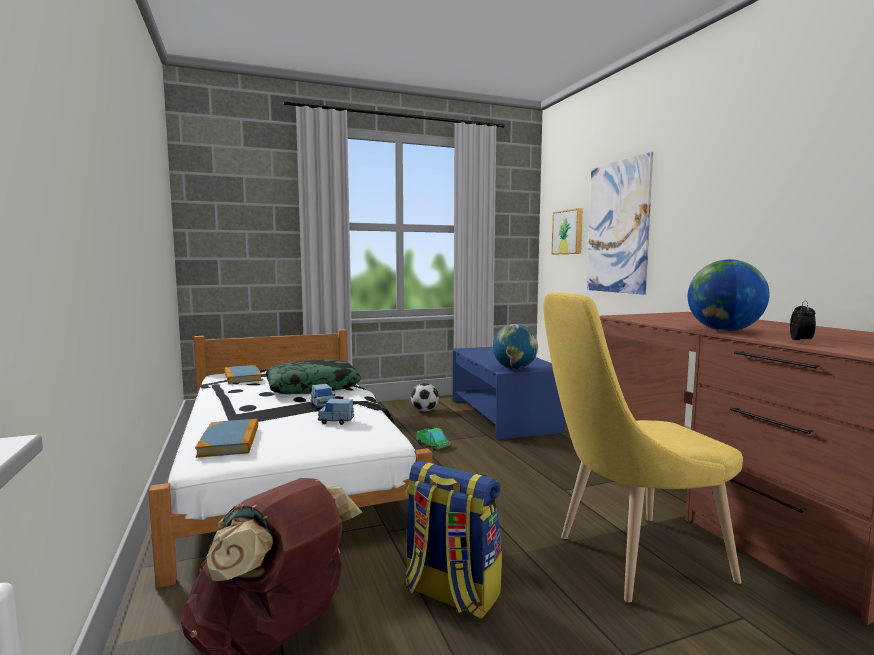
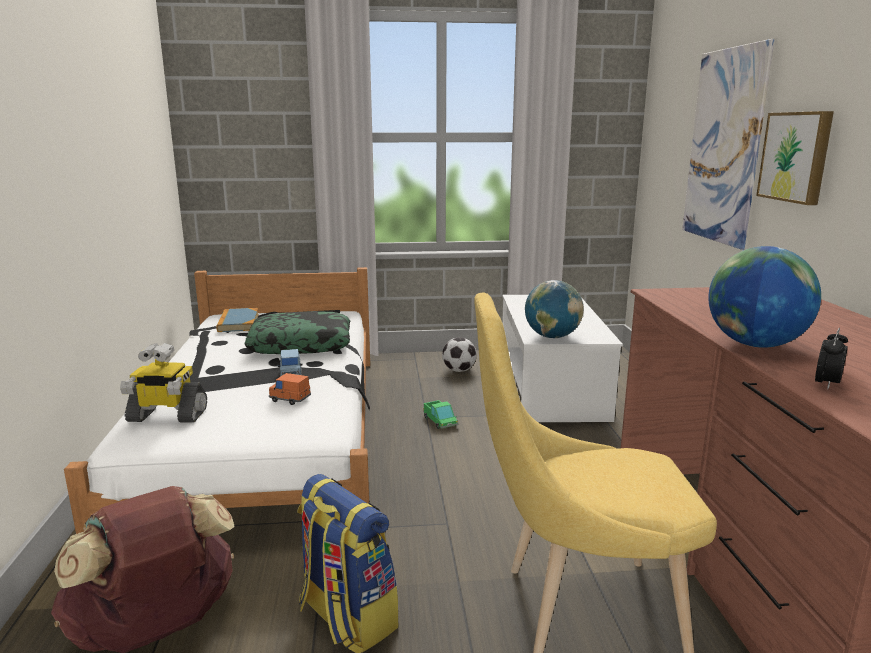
camera: 15 degrees right, 10 degrees up
(229, 441) = (166, 416): book -> toy robot
(336, 421) = (290, 399): blue toy car -> orange toy car
(503, 415) = (551, 387): blue coffee table -> white coffee table
(568, 232) = (671, 144): picture -> picture (796, 157)

